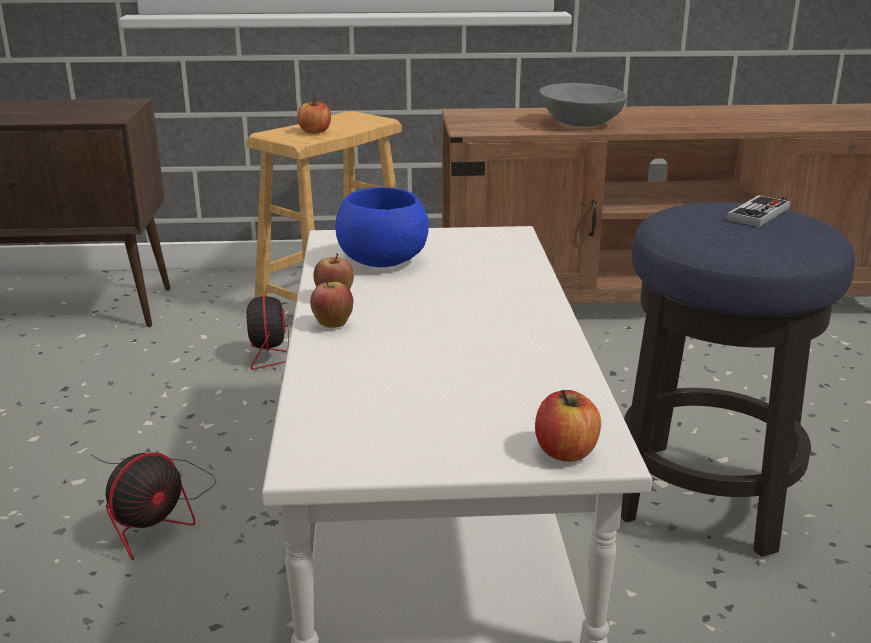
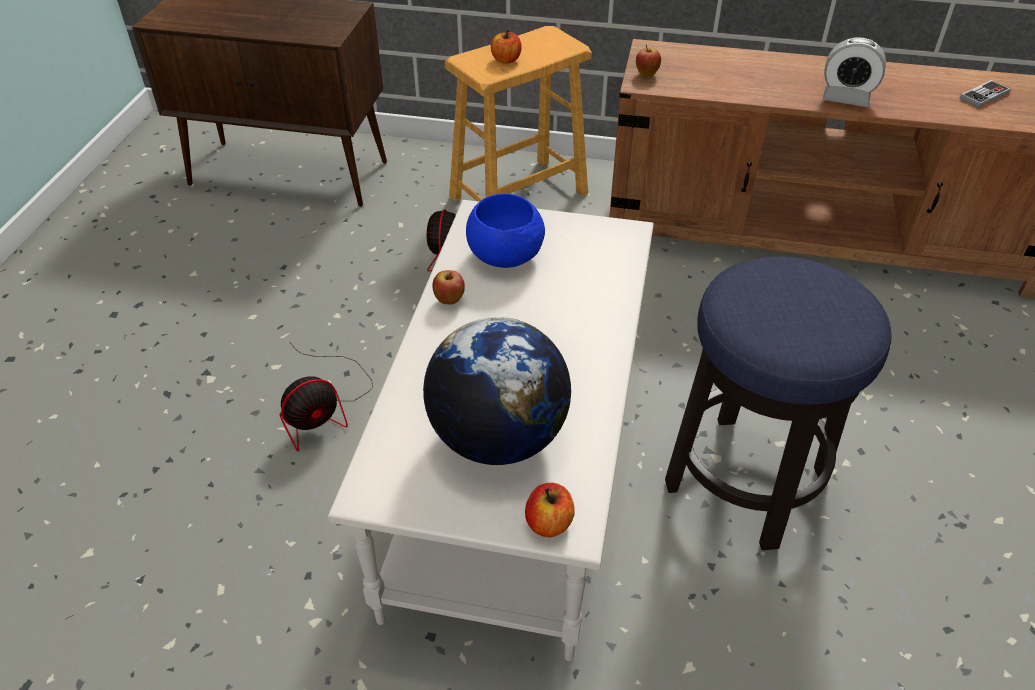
camera: 15 degrees right, 20 degrees up
(332, 325) = (436, 336): apple -> apple (646, 74)
(456, 392) = (497, 437): none -> globe
(580, 123) = (752, 84): grey bowl -> none
(675, 125) = (846, 99): none -> alarm clock
(758, 214) = (821, 290): game controller -> game controller (984, 96)

